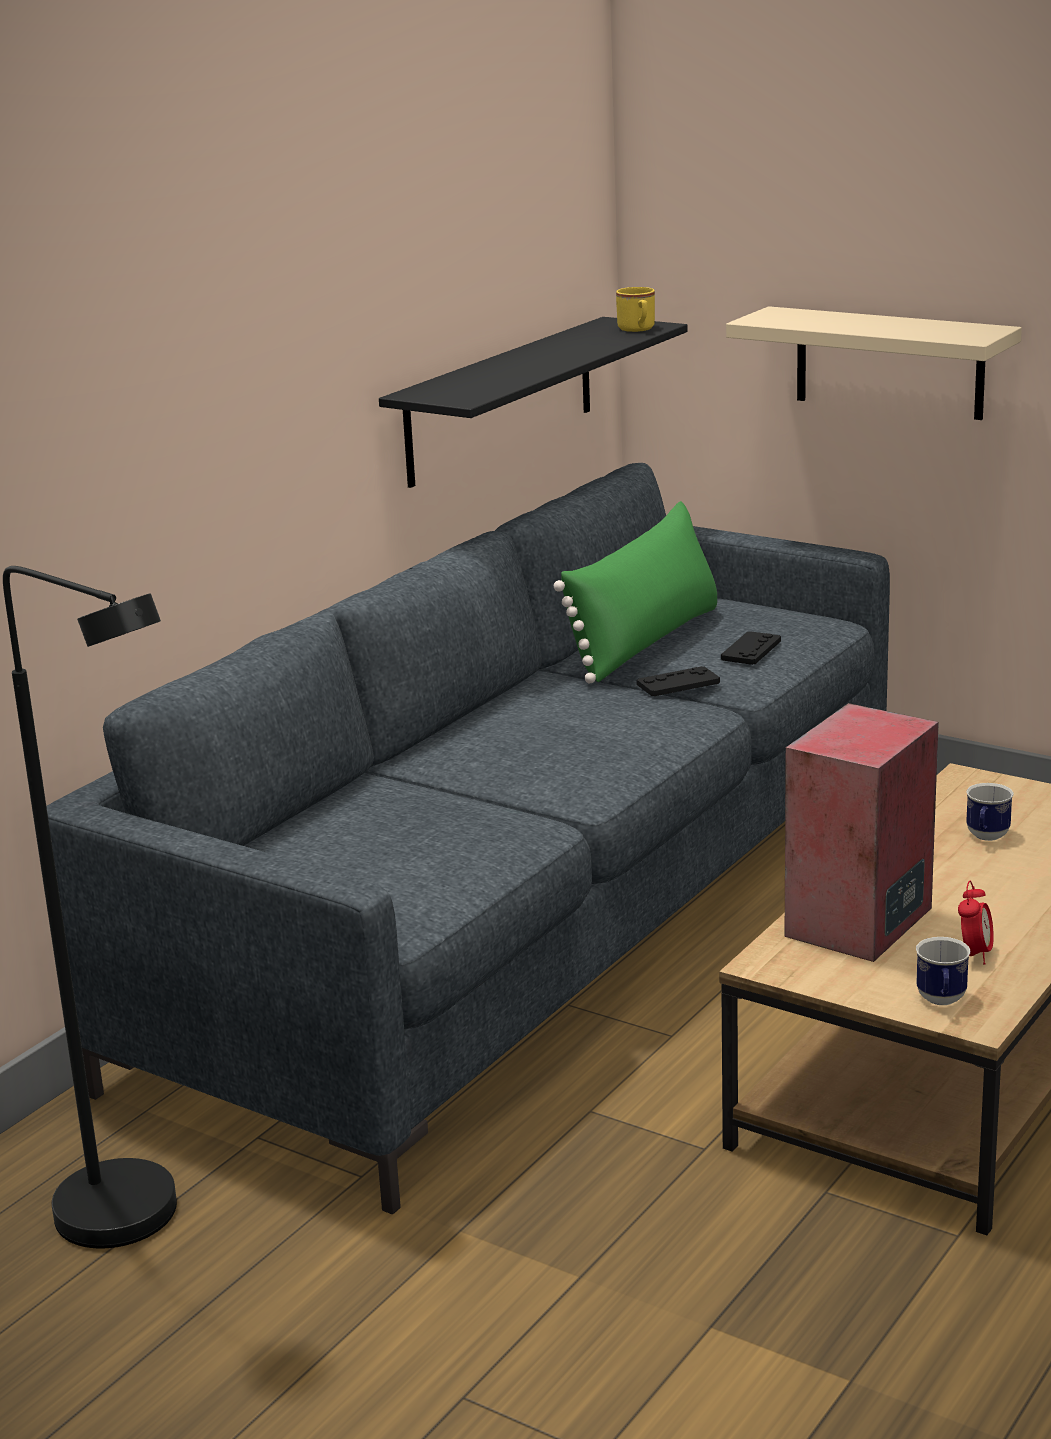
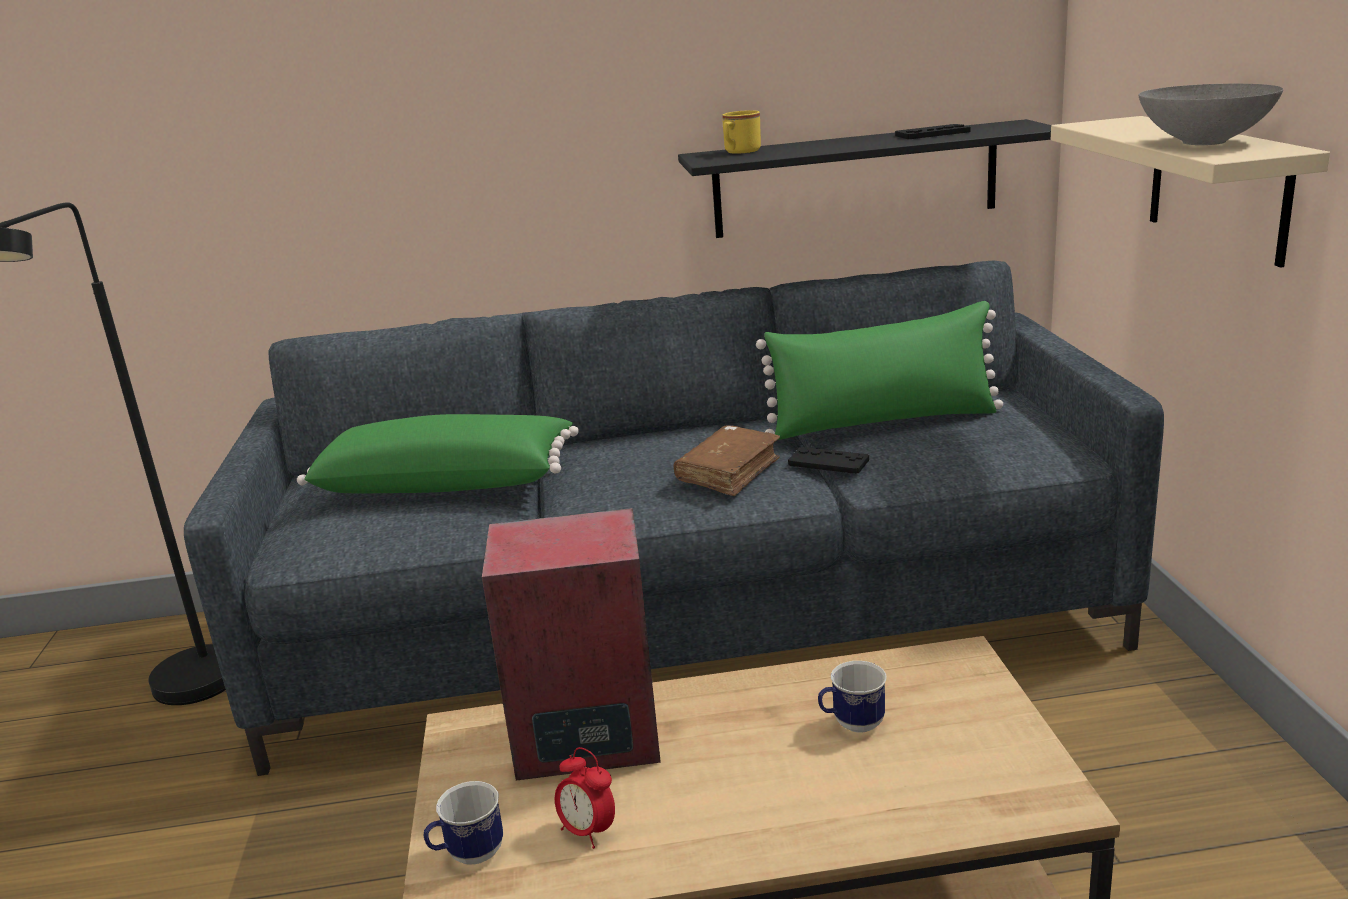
camera: 50 degrees right, 0 degrees up
(387, 817) = (447, 482): none -> green pillow
(624, 716) = (729, 472): none -> brown book
(637, 329) = (1011, 129): yellow mug -> yellow mug (739, 152)
(751, 650) = (940, 455): black game controller -> black game controller (932, 134)
(918, 328) = (1206, 142): none -> grey bowl
(974, 955) = (588, 831): alarm clock -> alarm clock turned 60 degrees clockwise

